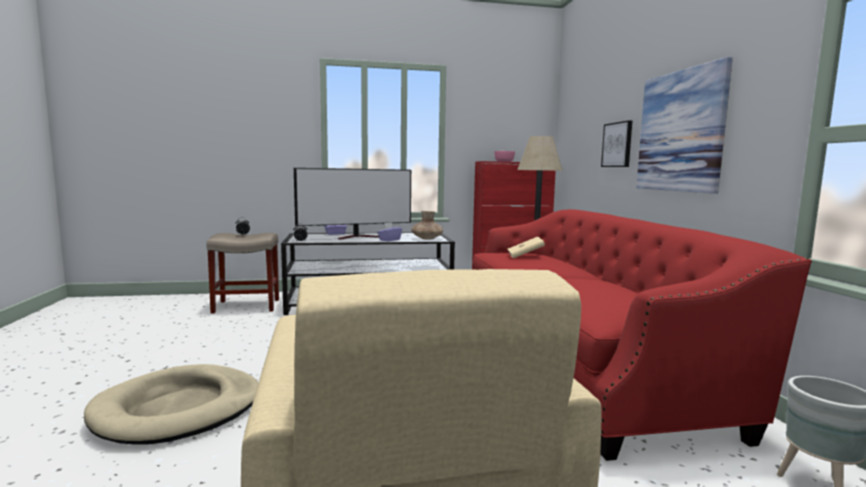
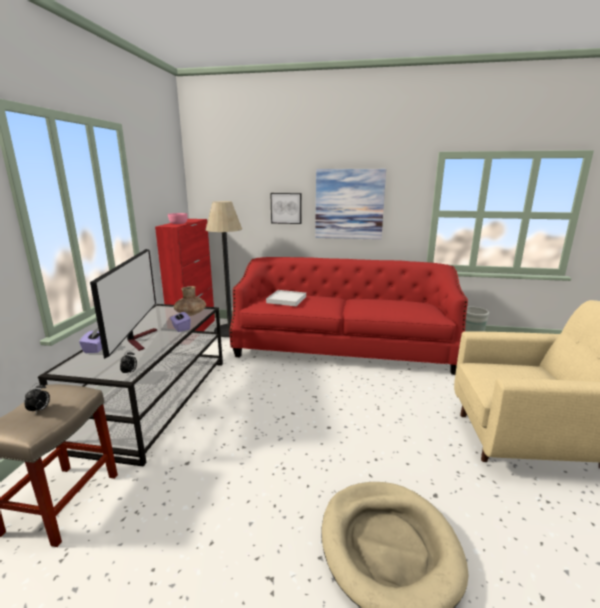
camera: 70 degrees left, 10 degrees up
(525, 256) = (286, 300): beige book -> white tray

